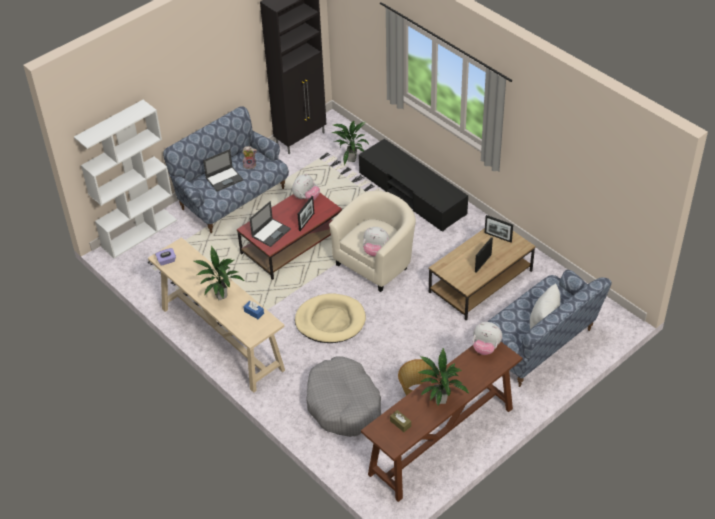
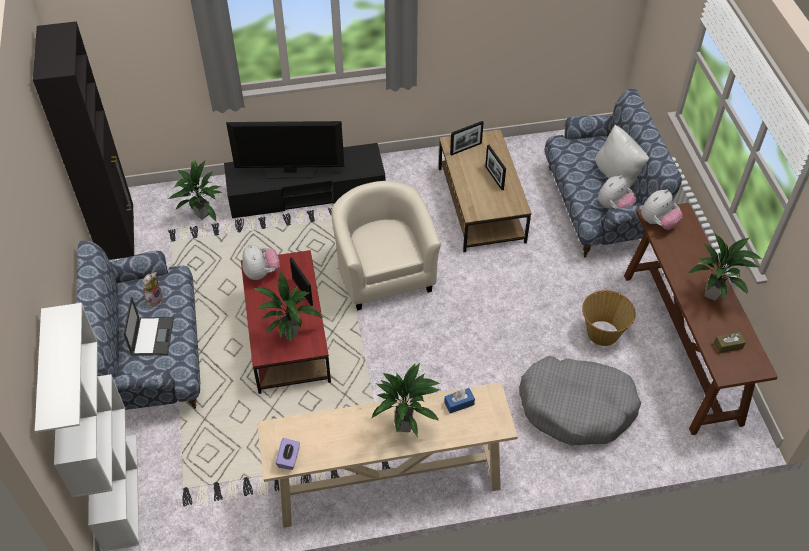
camera: 60 degrees left, 5 degrees up
(271, 232) = (290, 334): laptop -> potted plant
(330, 321) = (440, 358): beige dog bed -> none
(375, 251) = (409, 251): plush toy -> plush toy (614, 207)
(404, 169) = (290, 171): none -> television

